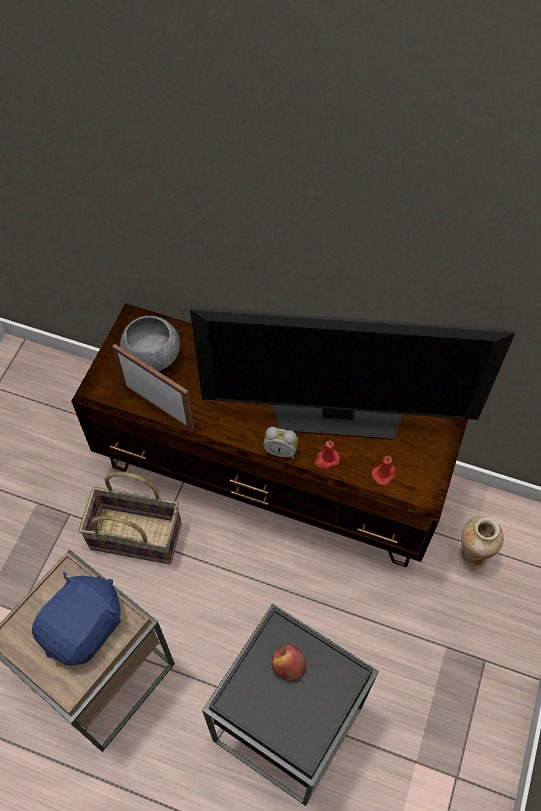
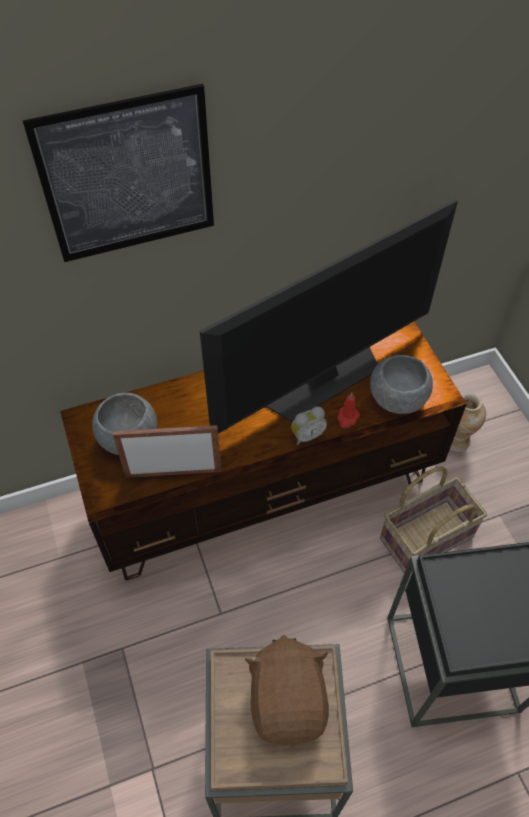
camera: 40 degrees left, 5 degrees down
(84, 627) = (288, 700): blue plush toy -> brown plush toy
(137, 534) = (198, 618): basket -> basket (426, 536)
(207, 151) = (128, 177): none -> picture
(288, 665) = (471, 589): apple -> none
(384, 474) = (398, 398): red candle -> grey bowl

